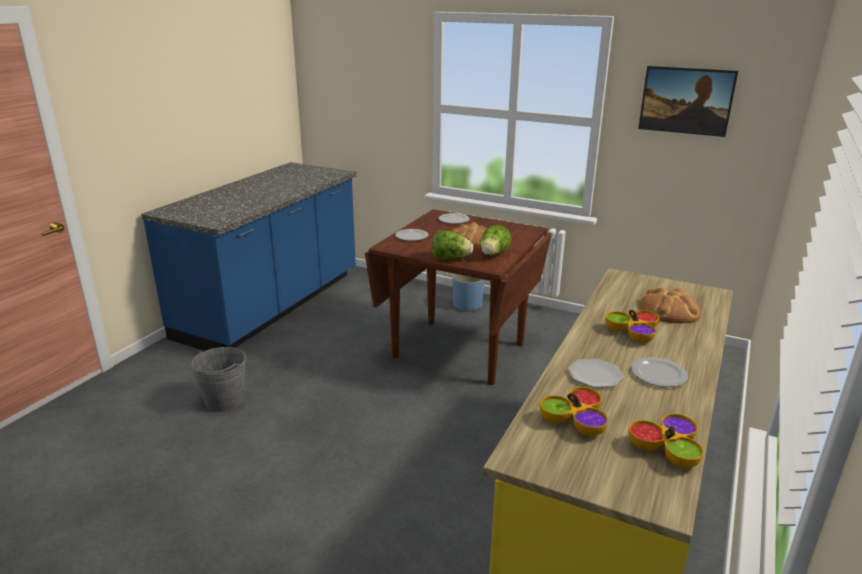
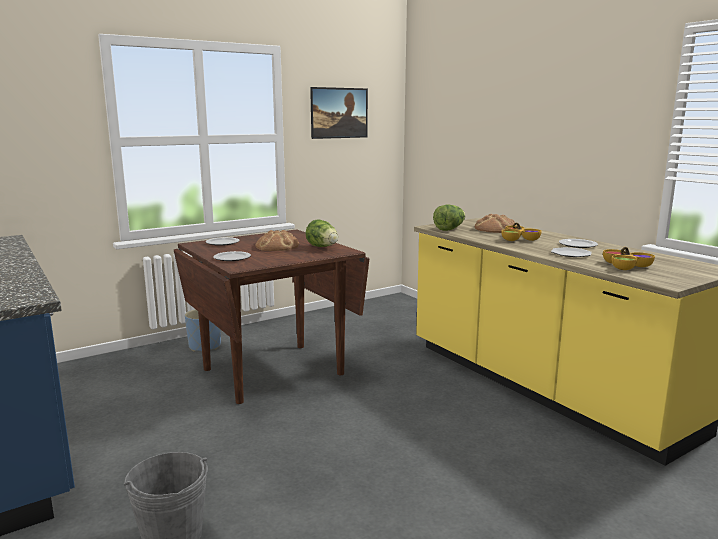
camera: 60 degrees left, 10 degrees down
(450, 258) = (308, 257): lettuce -> lettuce (449, 229)
(667, 448) = (663, 258): bowl -> none

